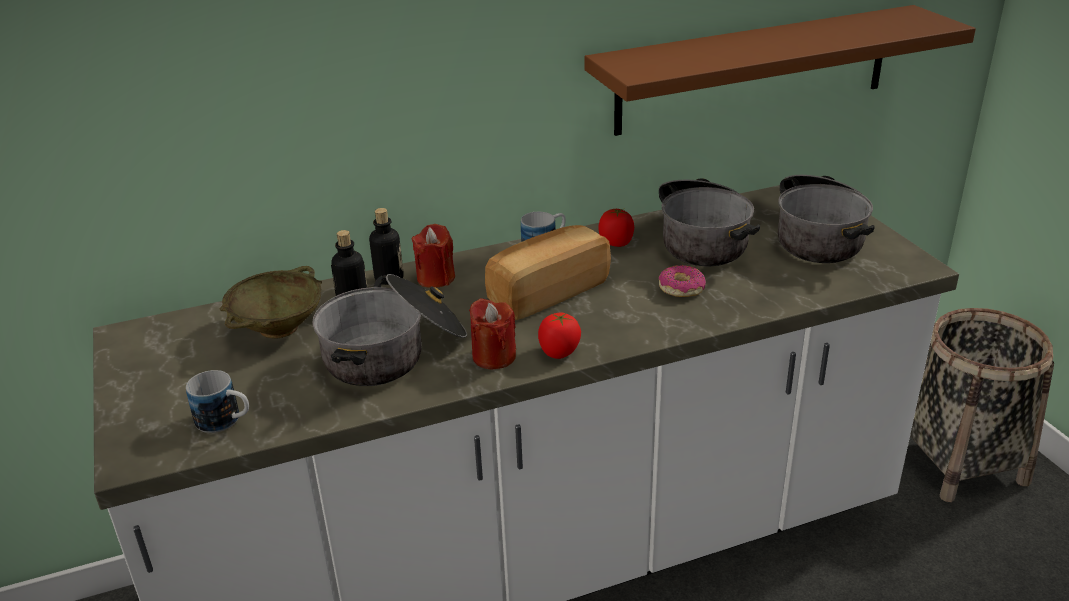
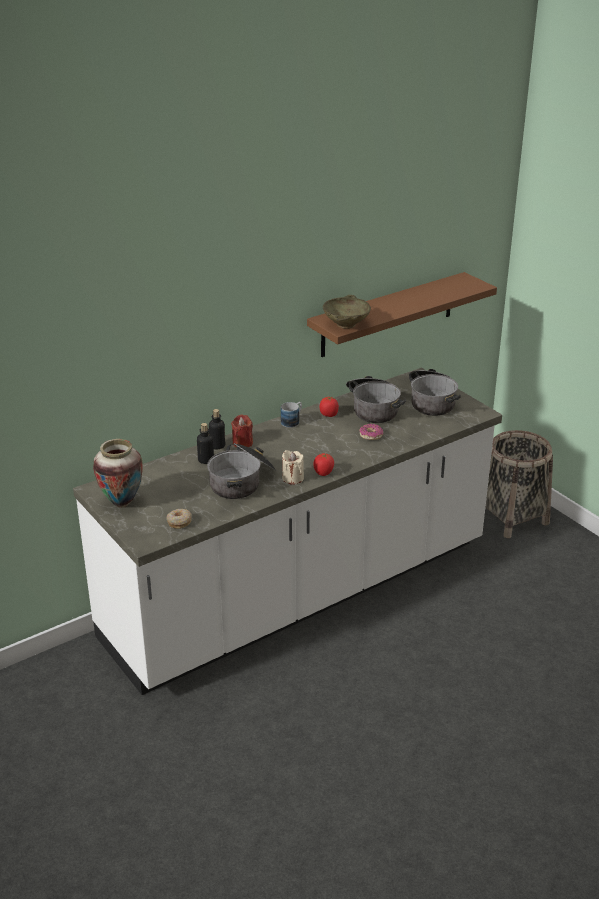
camera: 15 degrees left, 0 degrees up
(150, 368) = (122, 503): none -> vase
(226, 421) = (179, 522): mug -> donut
(278, 328) = (175, 477): beige bowl -> beige bowl (346, 324)
(494, 356) = (292, 478): red candle -> beige candle
(547, 292) = (304, 444): bread -> none

